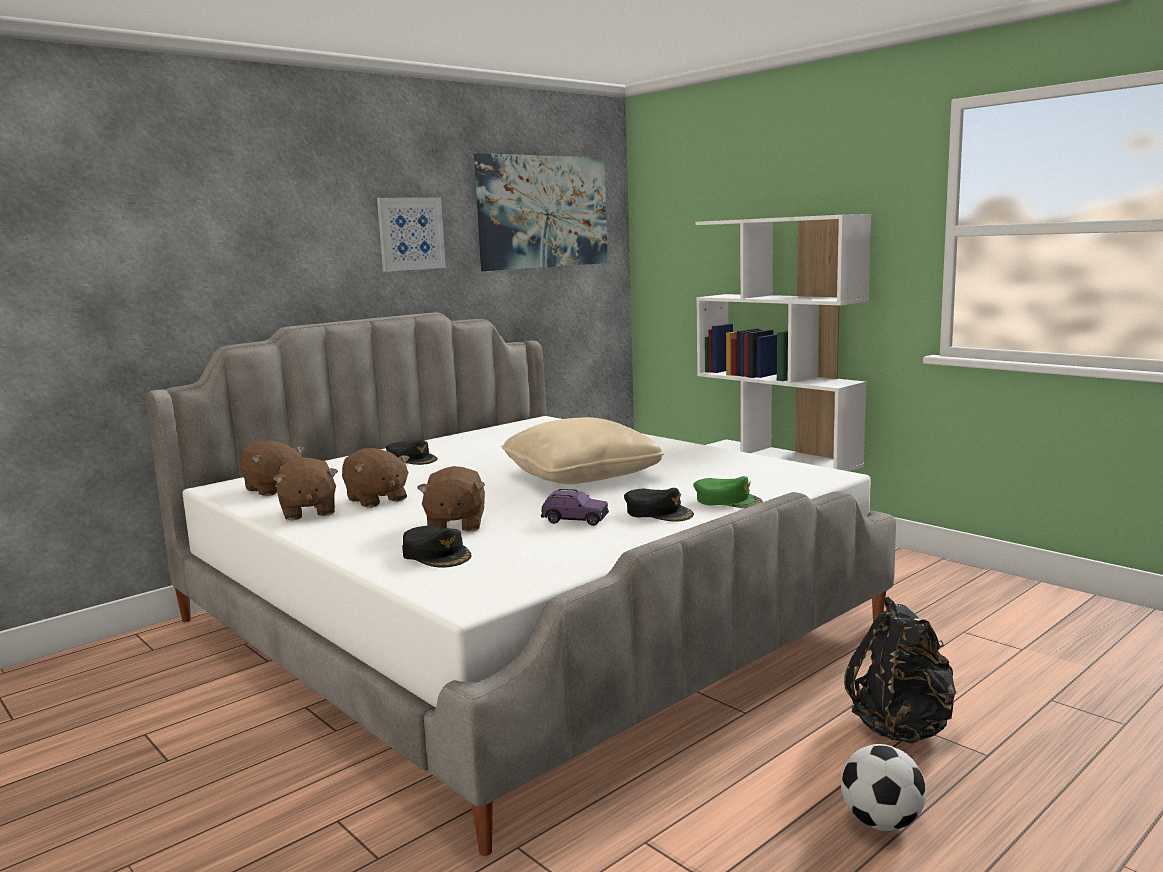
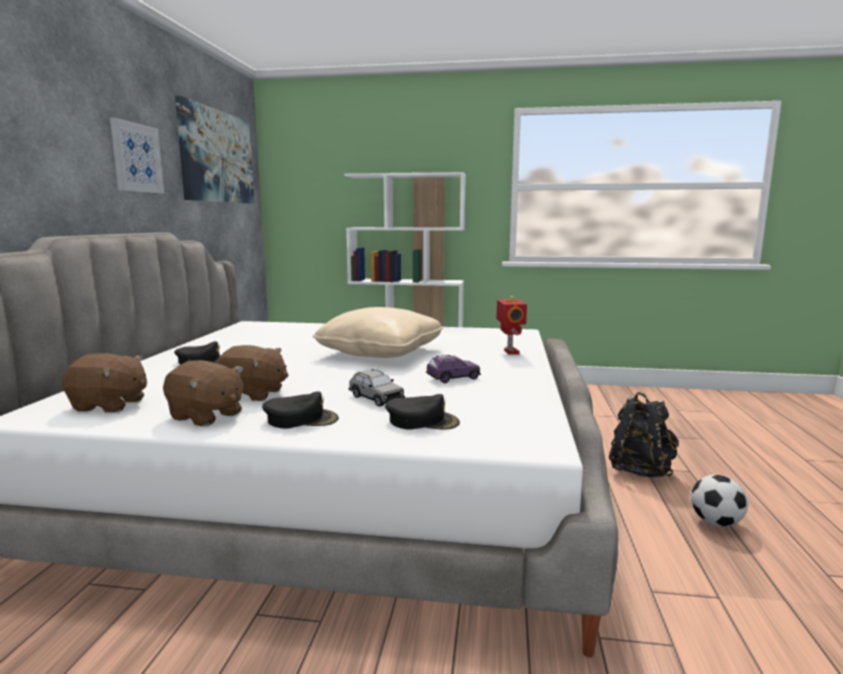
camera: 40 degrees left, 0 degrees up
(455, 525) = (376, 398): brown plush toy -> grey toy car
(658, 513) = (491, 364): black cap -> black cap (301, 419)
(728, 501) = (510, 352): green cap -> toy robot

